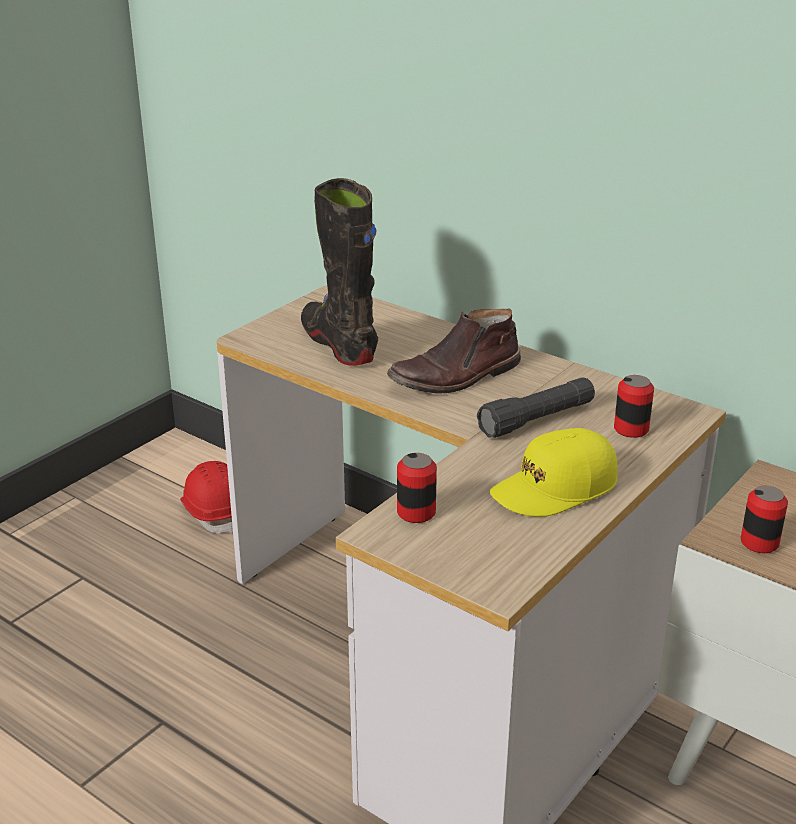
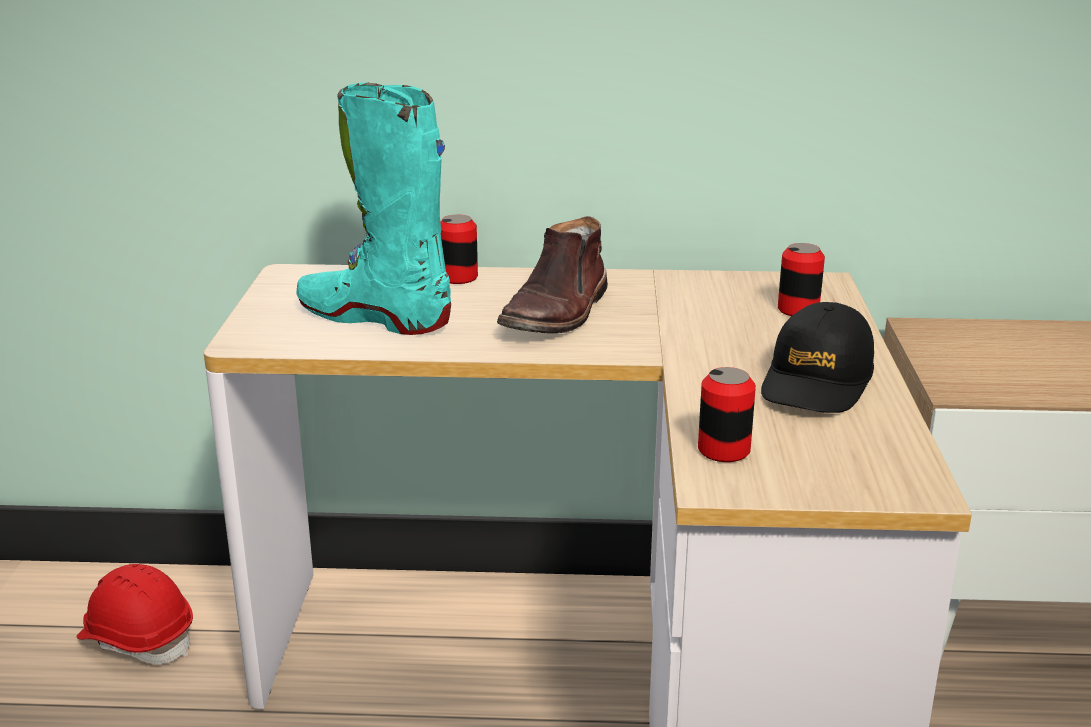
camera: 35 degrees left, 5 degrees down
(339, 344) = (375, 318): black boot -> turquoise boot
(536, 420) = (701, 328): black flashlight -> none
(554, 489) = (817, 381): yellow cap -> black cap
(759, 542) = (994, 383): can -> can (458, 277)

